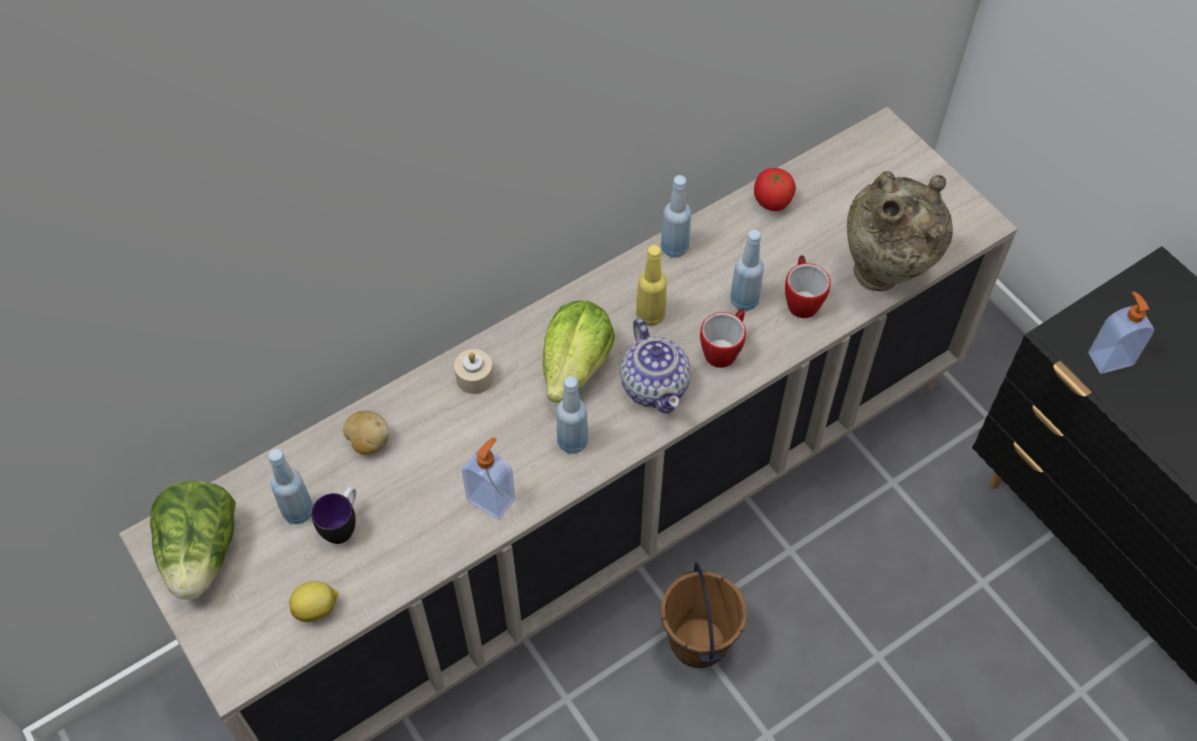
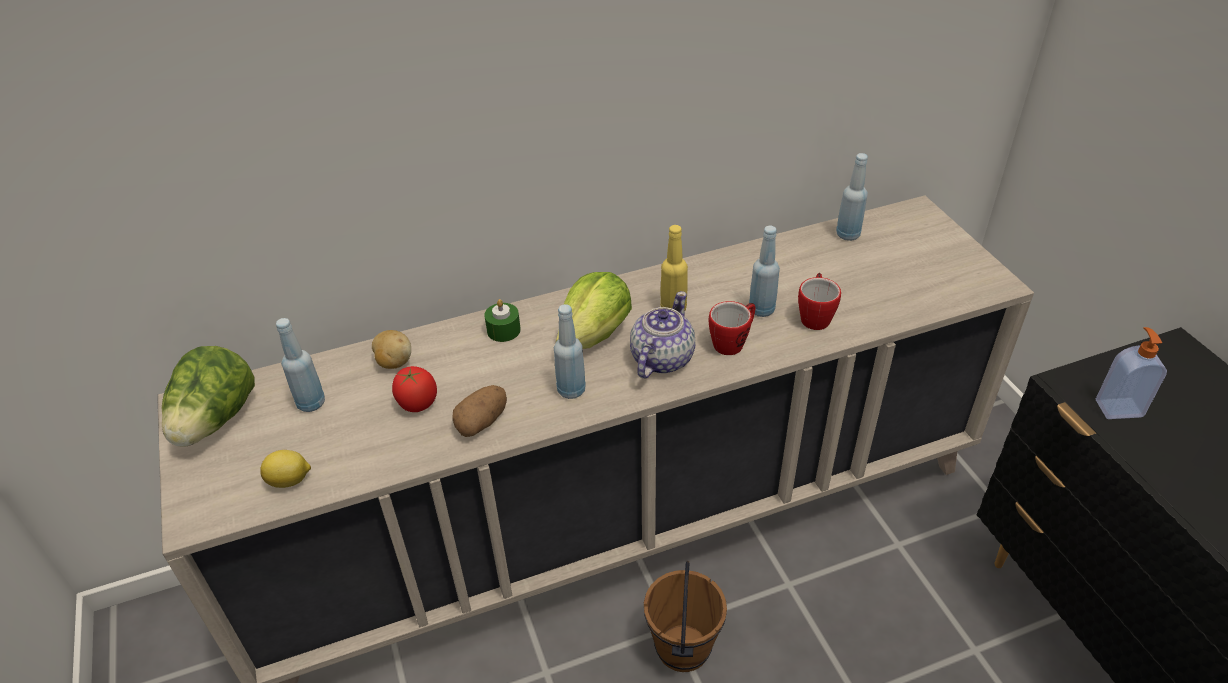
camera: 15 degrees right, 15 degrees down
(343, 526) = (344, 420): mug -> none
(474, 378) = (503, 330): beige candle -> green candle
(492, 499) = (482, 422): soap dispenser -> potato
(655, 385) = (661, 359): teapot -> teapot turned 150 degrees counterclockwise
(674, 248) = (709, 265): blue bottle -> blue bottle (847, 234)
(771, 202) = (805, 245): tomato -> tomato (417, 404)
(884, 274) = (898, 308): beige vase -> none

